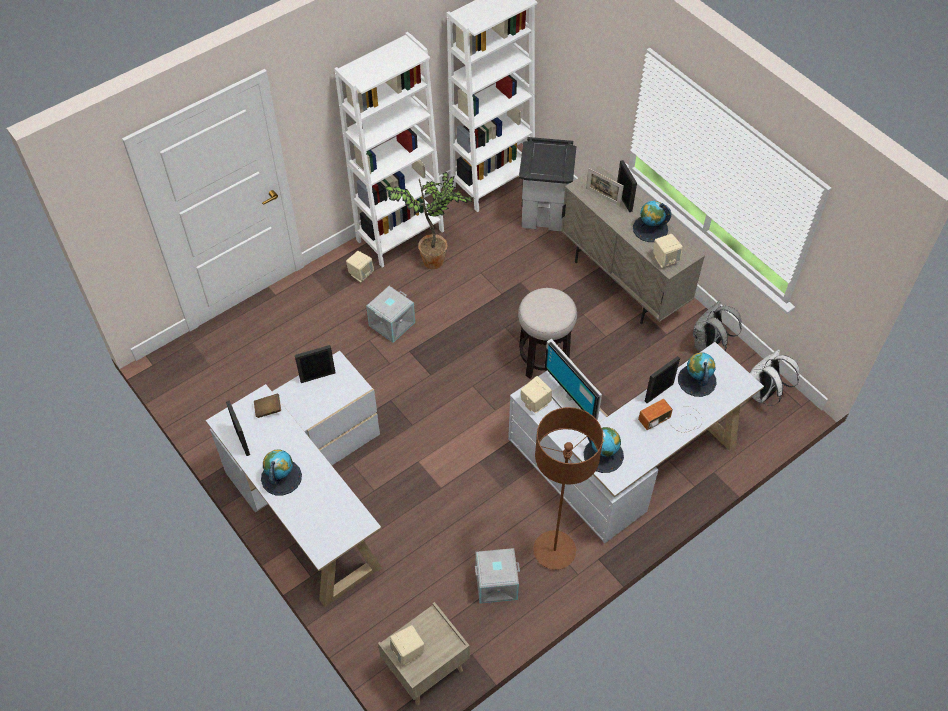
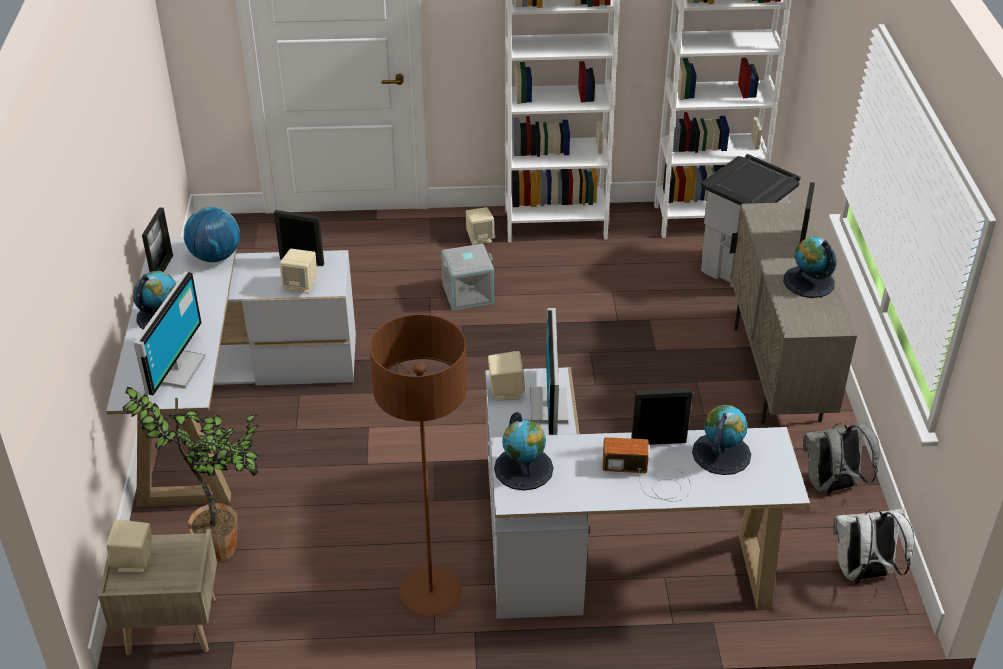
camera: 35 degrees right, 15 degrees down
(268, 409) = (215, 256): brown book -> globe
(332, 511) = (176, 369): none -> monitor
(436, 259) = (573, 259): potted plant -> potted plant (224, 548)
(496, 582) = (333, 587): grey storage box -> none
(543, 358) = (606, 401): stool -> none
(603, 197) = (777, 230): picture frame -> none
(665, 259) = (799, 317): beige speaker -> beige speaker (301, 285)

